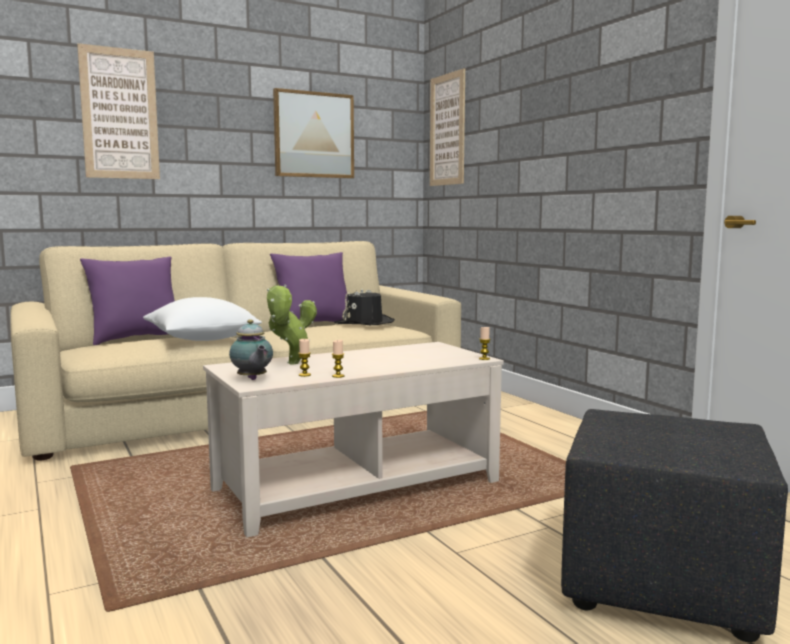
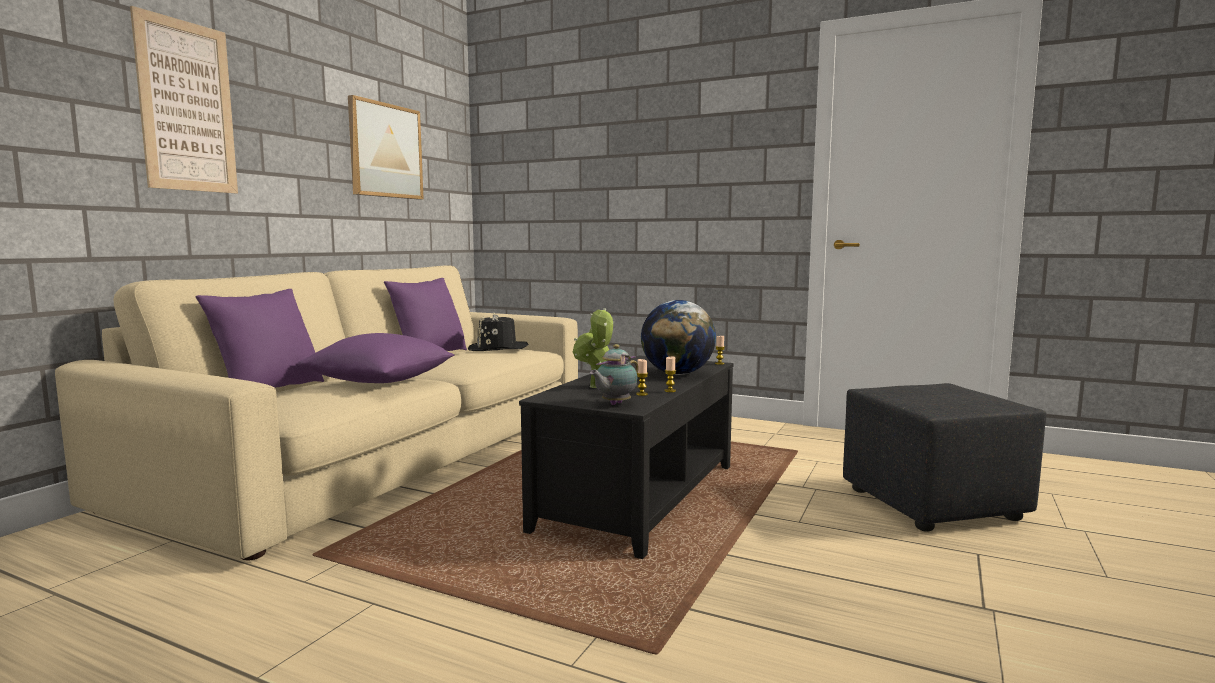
camera: 35 degrees left, 0 degrees up
(202, 340) = (380, 382): white pillow -> purple pillow
(252, 379) = (614, 404): teapot -> teapot turned 105 degrees clockwise
(357, 486) = (639, 496): beige coffee table -> black coffee table
(405, 362) = (677, 373): none -> globe
(447, 130) = (509, 155): picture -> none

